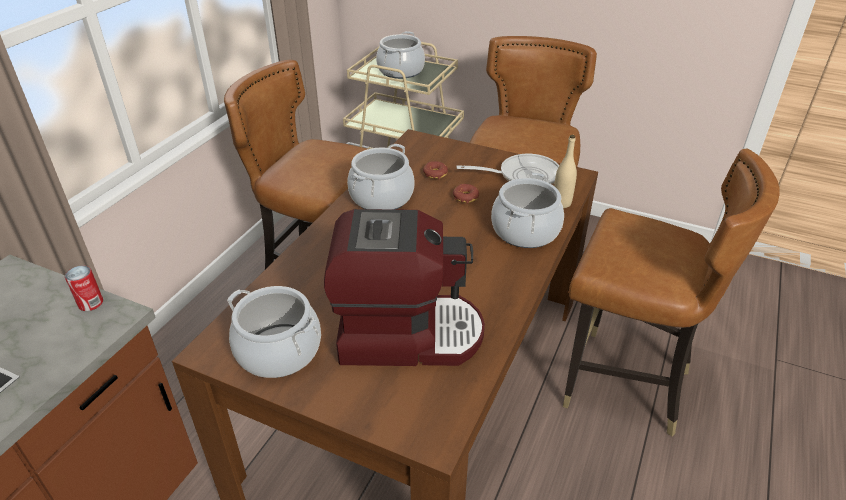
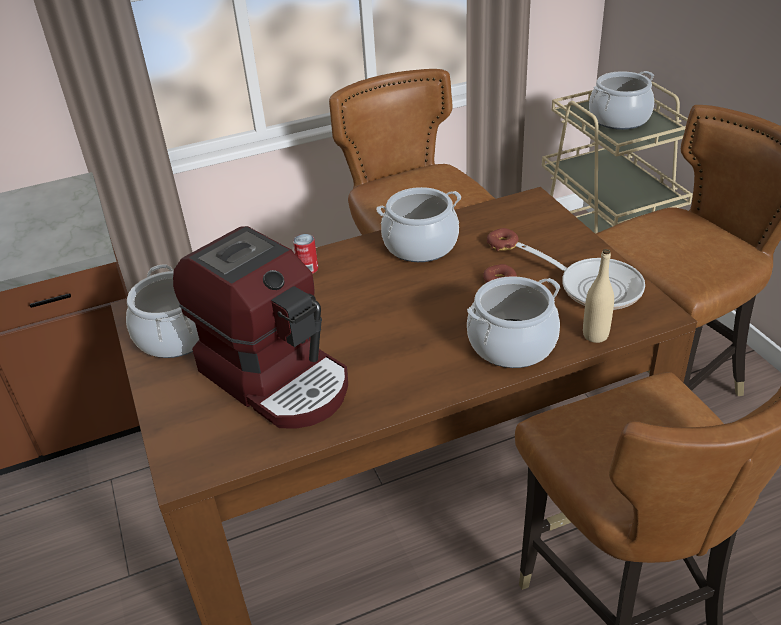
camera: 45 degrees right, 0 degrees up
(91, 303) = (87, 229): can -> can (308, 269)

